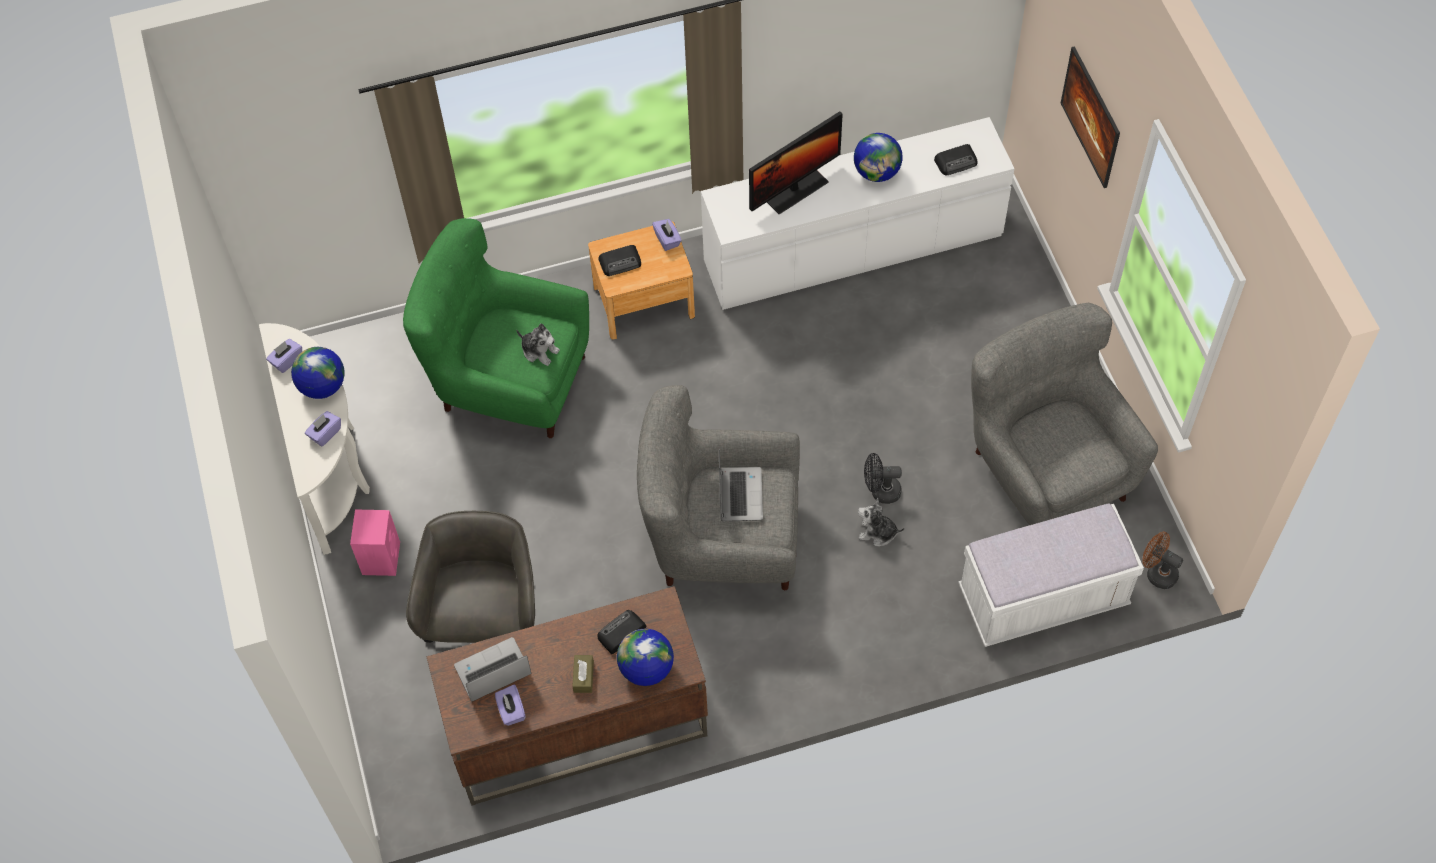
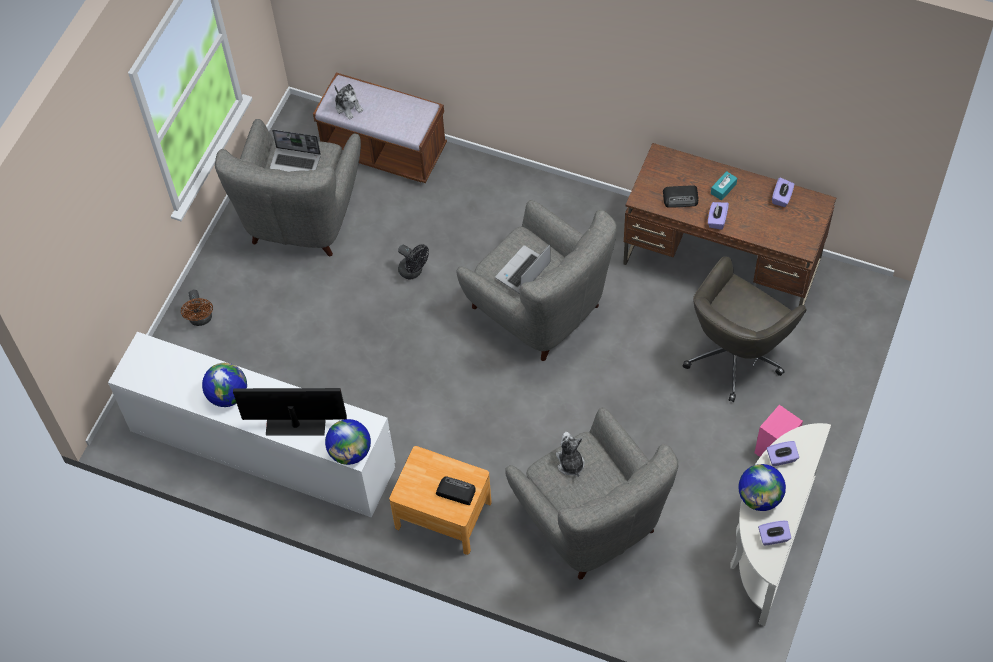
camera: 140 degrees left, 0 degrees up
(492, 672) = (777, 226): laptop -> laptop (295, 164)
(509, 381) = (590, 520): green armchair -> grey armchair
(583, 676) = (723, 189): brown tissue box -> turquoise tissue box
(646, 669) = (682, 170): globe -> globe (350, 452)
(667, 240) = (406, 486): purple tissue box -> purple tissue box (717, 220)
(877, 533) = (440, 249): plush toy -> plush toy (348, 107)
(956, 162) = (168, 363): radio -> none
(1042, 598) = (384, 150): white bench -> brown bench
(1087, 130) = (112, 220): picture -> none
(1157, 572) = (306, 121): brown fan -> brown fan (201, 319)

